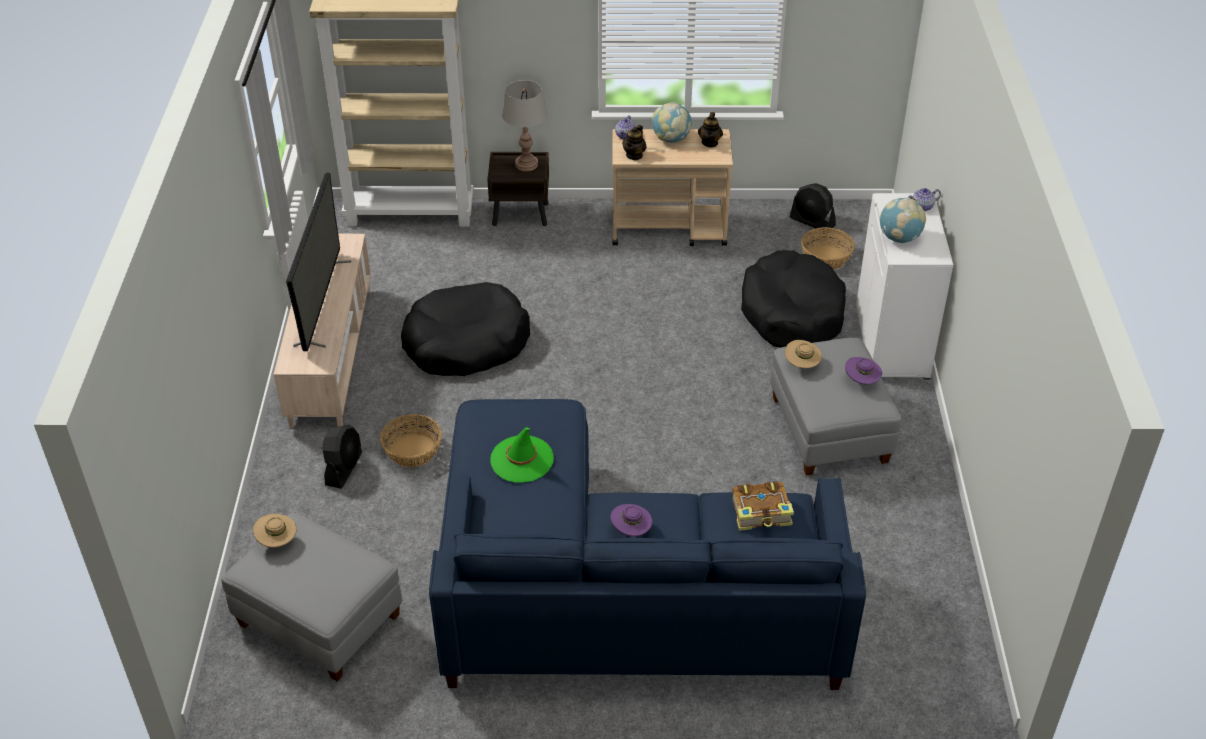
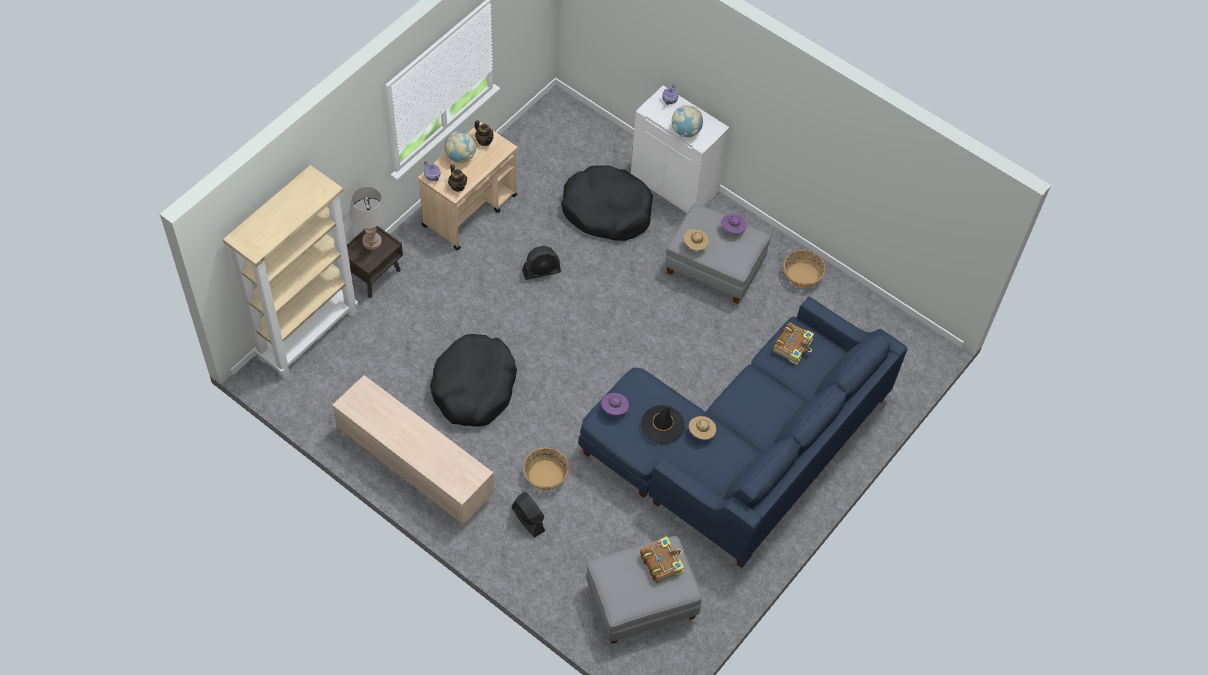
camera: 55 degrees left, 15 degrees up
(277, 541) = (612, 581): beige hat -> beige hat (701, 433)
(322, 303) = (415, 439): television -> none
(342, 569) = (661, 562): none -> book
(522, 459) = (662, 425): green hat -> black hat
(631, 530) = (755, 411): purple hat -> purple hat (614, 409)
(812, 222) = (537, 137): black fan -> black fan (541, 271)
(826, 258) = (576, 157): basket -> basket (802, 275)

